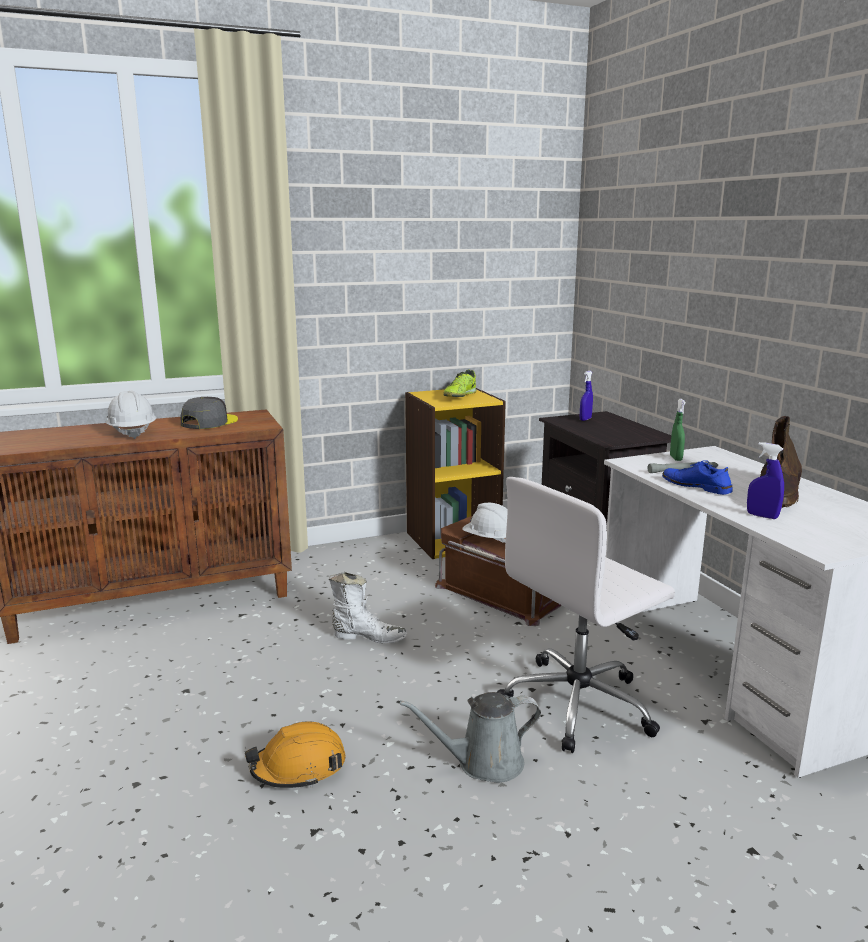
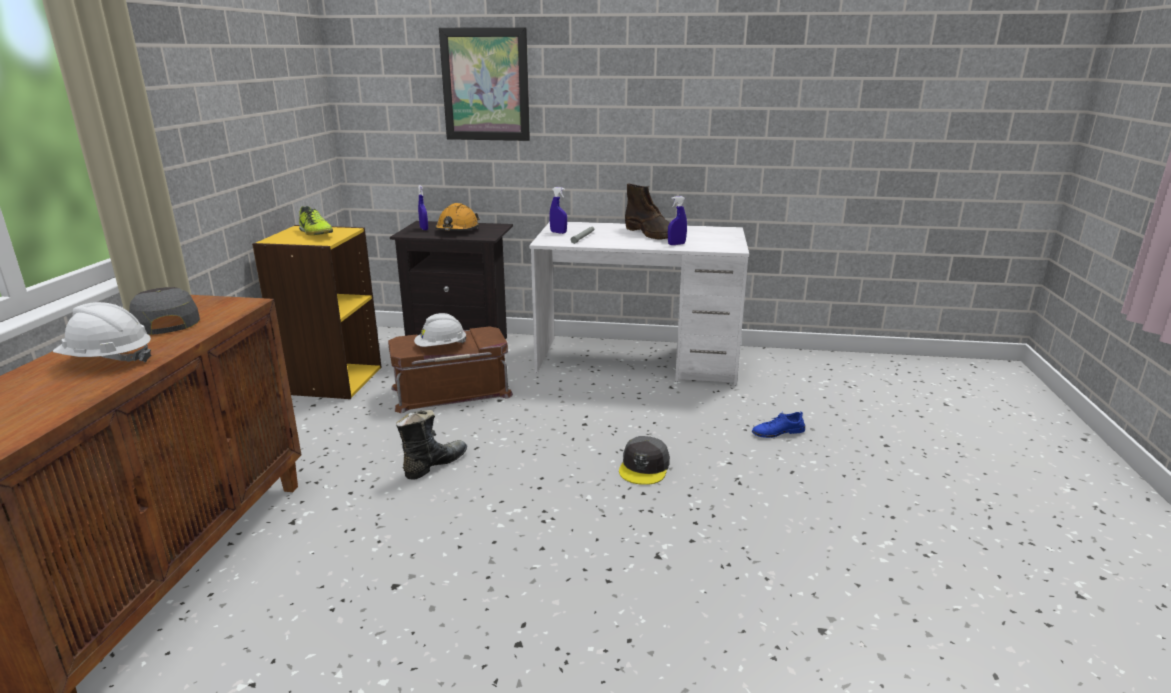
camera: 60 degrees left, 5 degrees up
(298, 768) = (579, 545): orange hard hat -> orange hard hat (457, 230)
(368, 637) = (434, 465): white boot -> black boot
(484, 763) = (644, 467): grey watering can -> grey cap
(579, 704) = (617, 415): white office chair -> none
(676, 458) = (558, 232): green spray bottle -> blue spray bottle
(685, 265) = (485, 85): none -> picture
(696, 486) = (613, 242): blue shoe -> blue shoe (777, 432)

